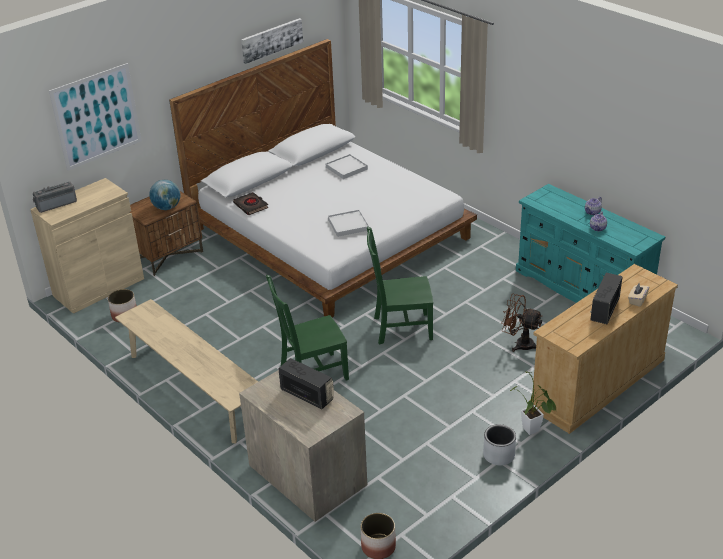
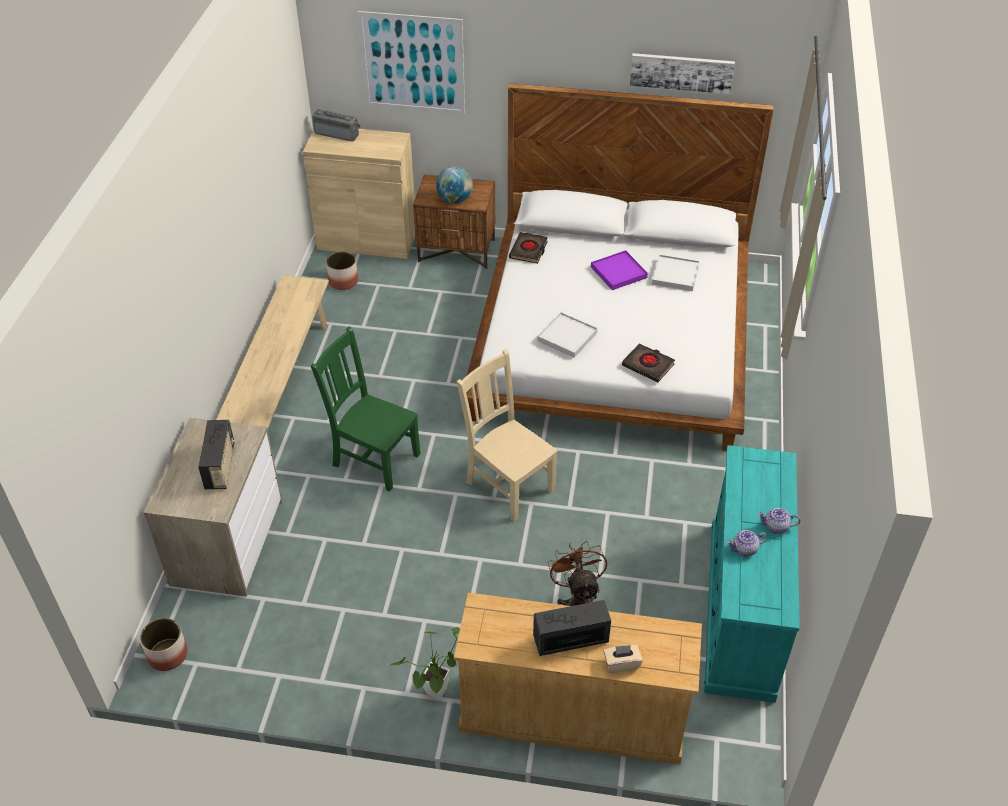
camera: 50 degrees right, 10 degrees up
(317, 184) = (618, 272): none -> purple tray
(400, 328) = (508, 484): green chair -> beige chair
(407, 210) = (648, 365): none -> black book
(498, 455) = (372, 683): grey planter -> none

